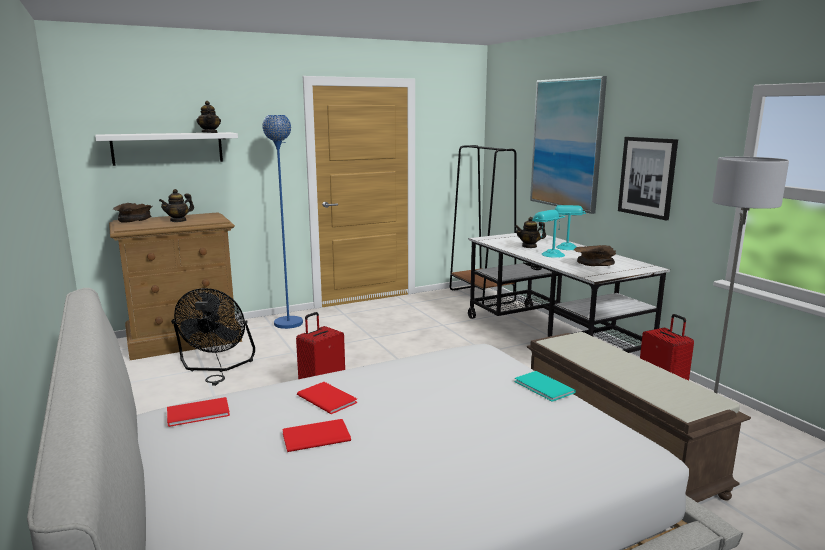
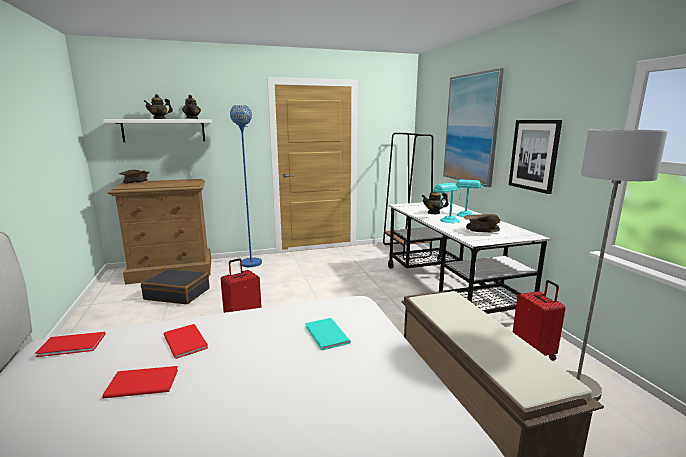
camera: 10 degrees right, 0 degrees up
(178, 220) = (165, 183): teapot -> teapot (159, 118)
(213, 366) = (177, 294): black fan -> black suitcase
(544, 388) = (388, 349): turquoise book -> turquoise book (326, 335)

